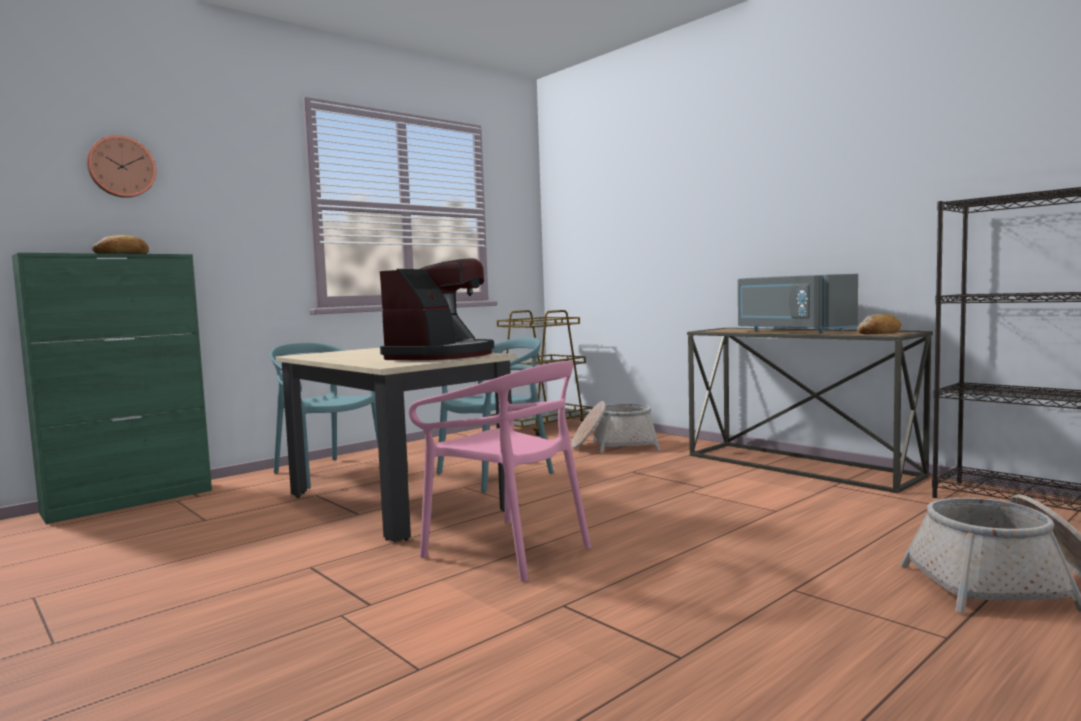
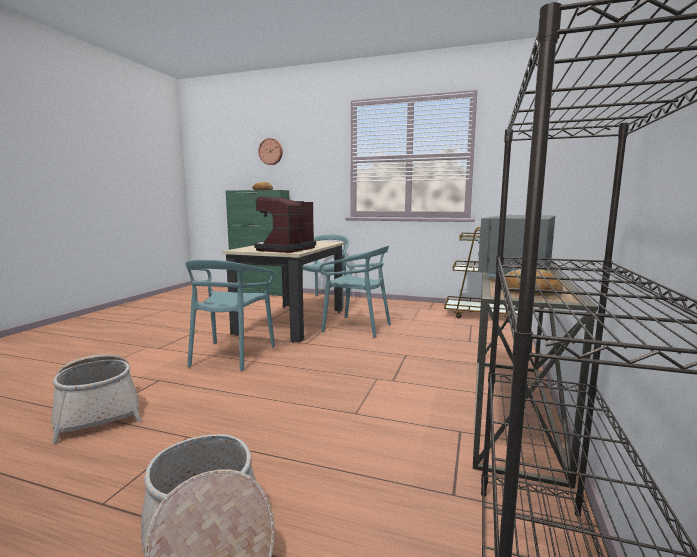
camera: 60 degrees right, 5 degrees up
(441, 356) = (284, 249): coffee machine -> coffee machine turned 120 degrees clockwise
(508, 550) = (231, 355): pink chair -> turquoise chair
(614, 446) = (465, 339): basket -> basket (98, 410)

